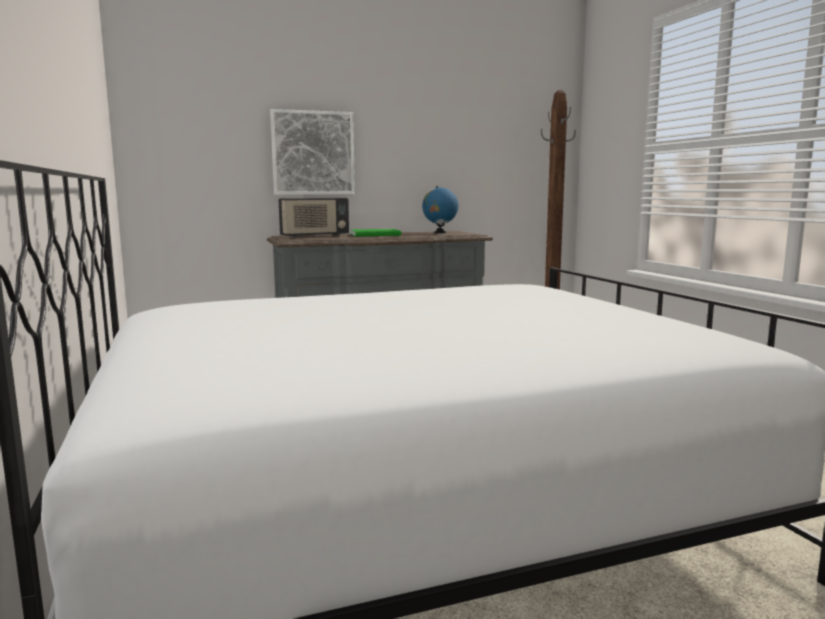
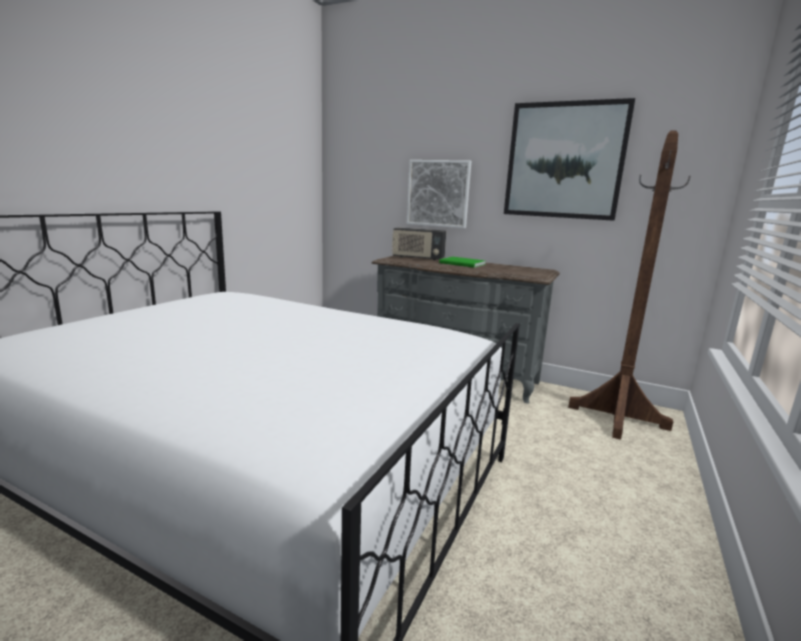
camera: 45 degrees right, 5 degrees up
(439, 232) = (521, 269): globe -> none
(450, 116) = (564, 161): none -> picture

